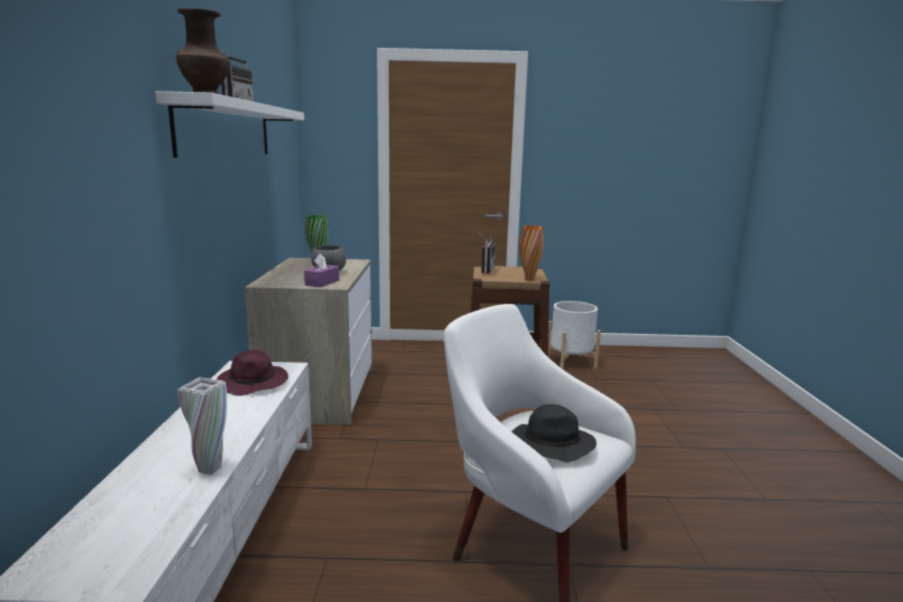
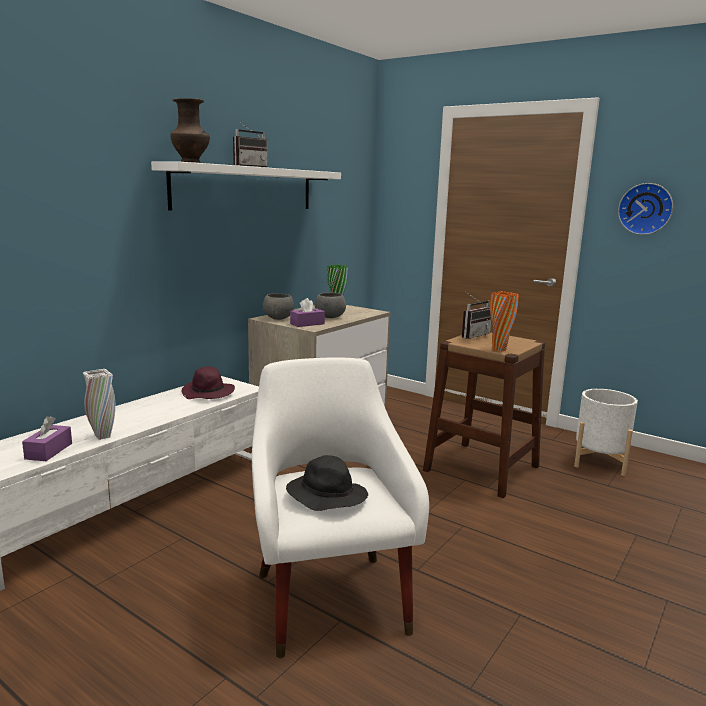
camera: 35 degrees right, 0 degrees up
(165, 512) = (49, 451): none -> purple tissue box
(279, 282) = (278, 319): none -> grey bowl
(572, 148) = (645, 209): none -> wall clock

